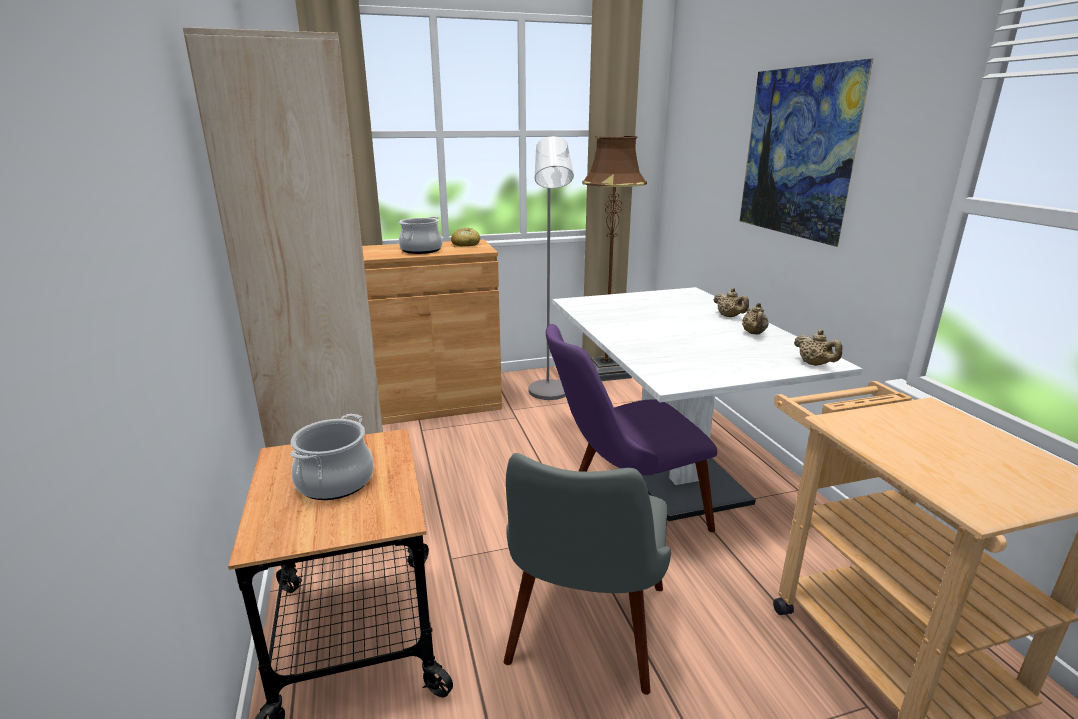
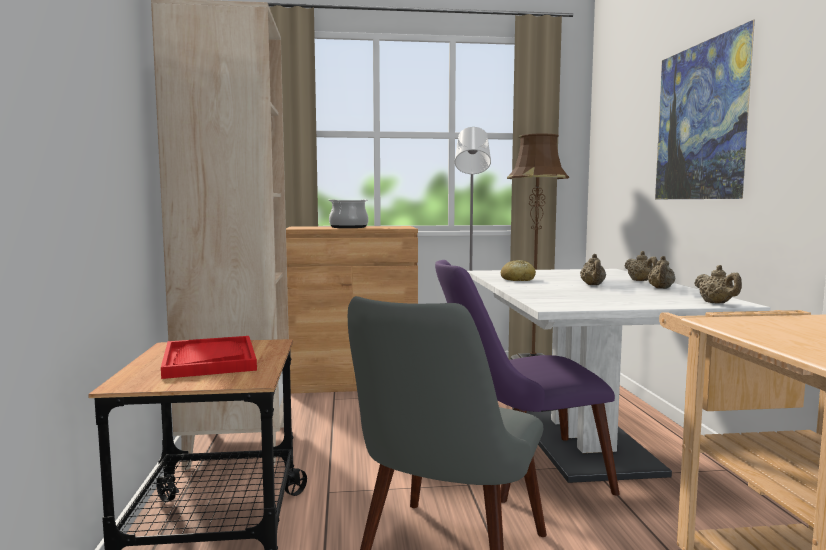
camera: 10 degrees right, 15 degrees down
(335, 481) = (209, 360): cooking pot -> red tray
(465, 244) = (391, 226): bread -> bread (517, 279)
(689, 329) = (593, 285): none -> beige teapot

